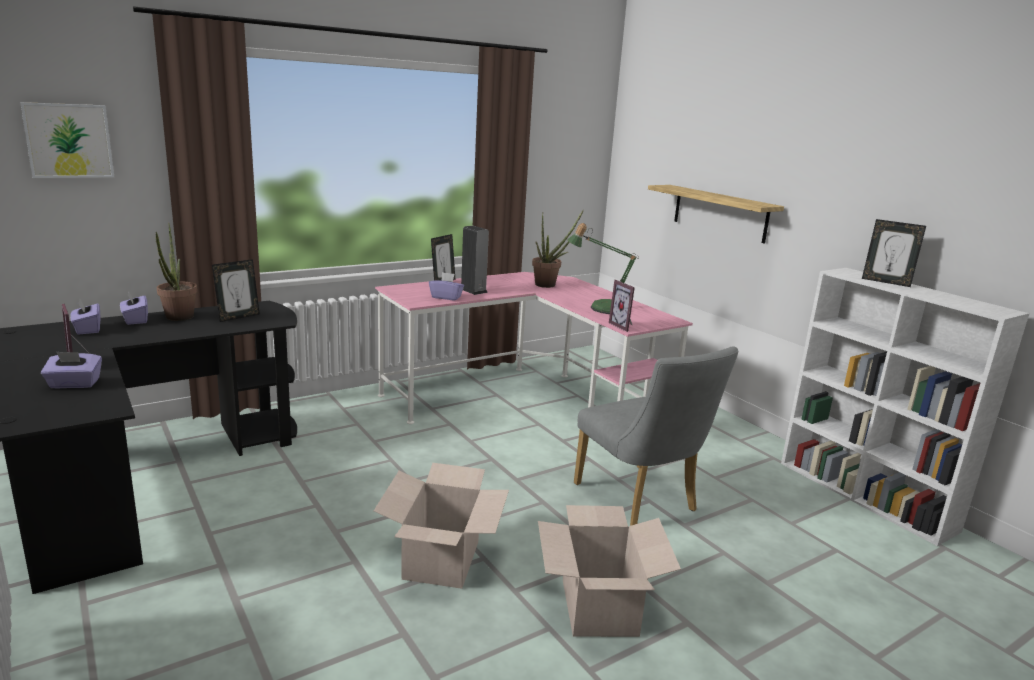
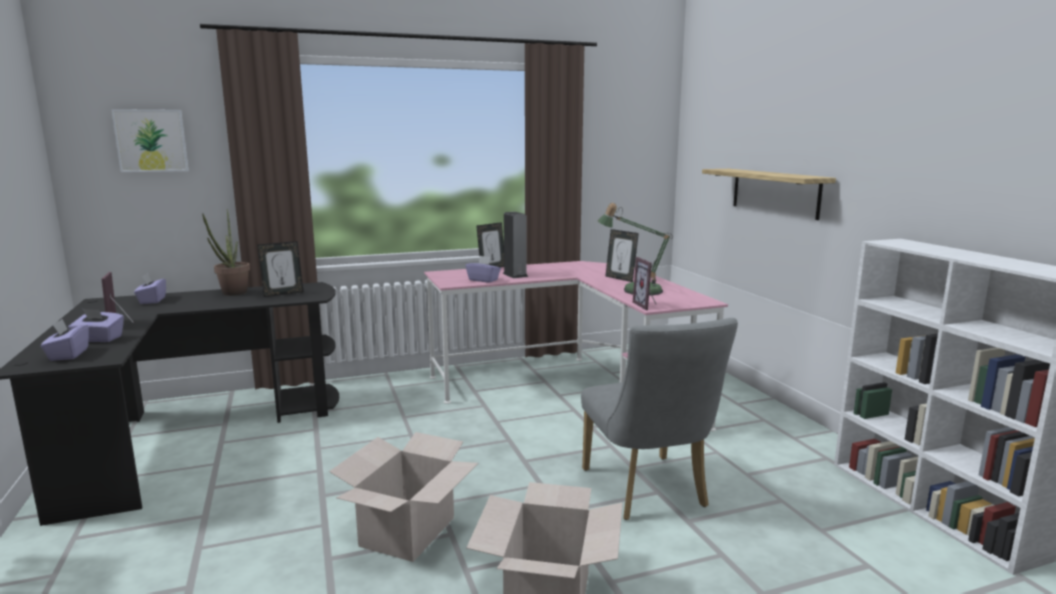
camera: 15 degrees right, 5 degrees down
(135, 320) = (196, 294): purple tissue box -> purple tissue box (68, 354)
(549, 284) = (597, 271): potted plant -> none
(886, 282) = (939, 249): picture frame -> picture frame (620, 278)

